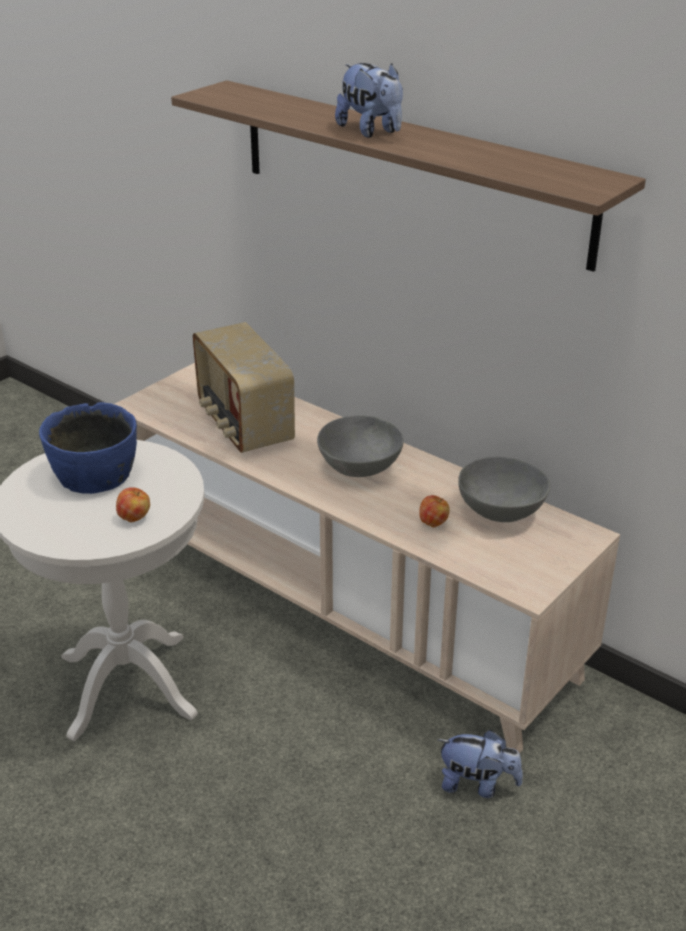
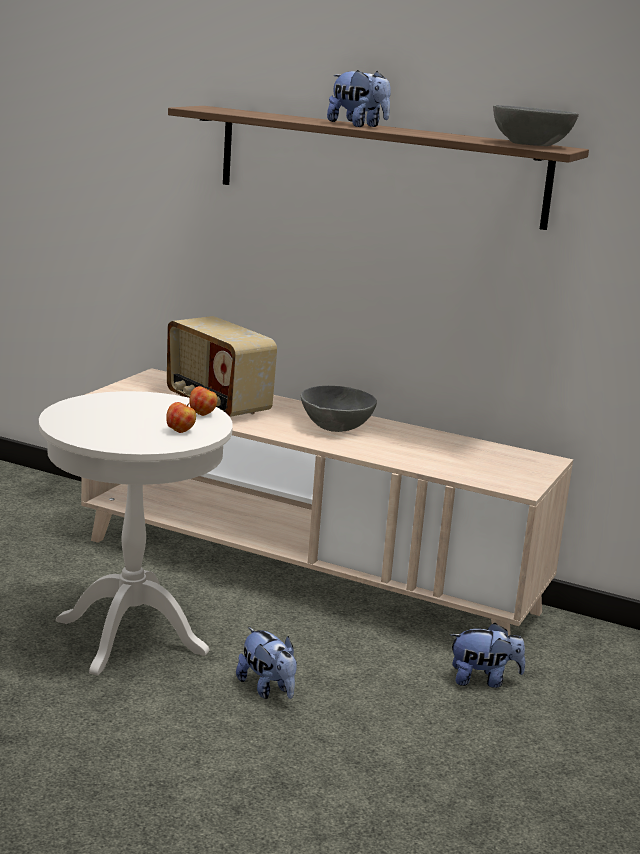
camera: 15 degrees left, 15 degrees down
(95, 475) = (126, 410): blue bowl -> none
(238, 777) = (267, 689): none -> plush toy
(433, 523) = (419, 455): apple -> apple (202, 414)
(501, 511) = (470, 448): grey bowl -> grey bowl (531, 145)

